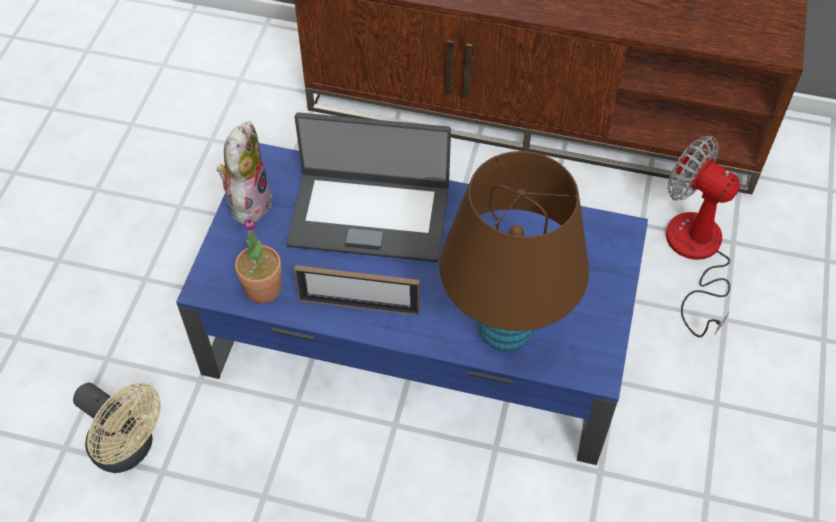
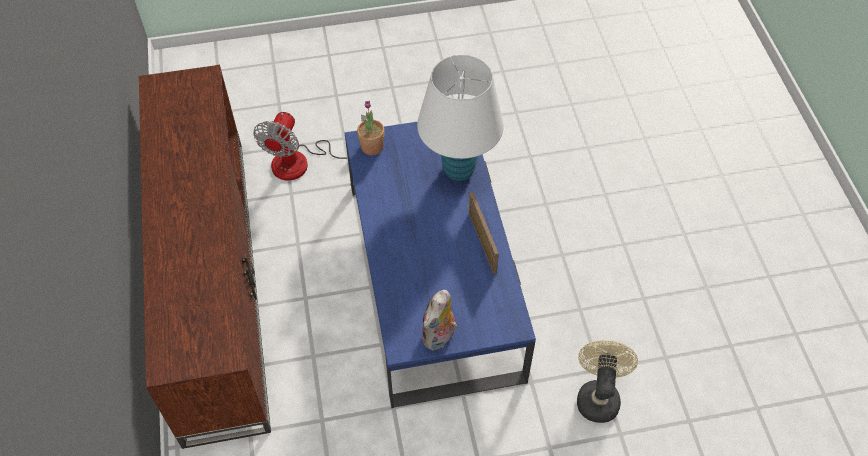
camera: 115 degrees left, 0 degrees up
(248, 202) = (439, 337): plush toy -> plush toy turned 45 degrees counterclockwise
(263, 288) = (499, 296): potted plant -> potted plant (372, 147)
(369, 215) = (414, 265): laptop -> none
(505, 331) = (459, 170): brown table lamp -> white table lamp

